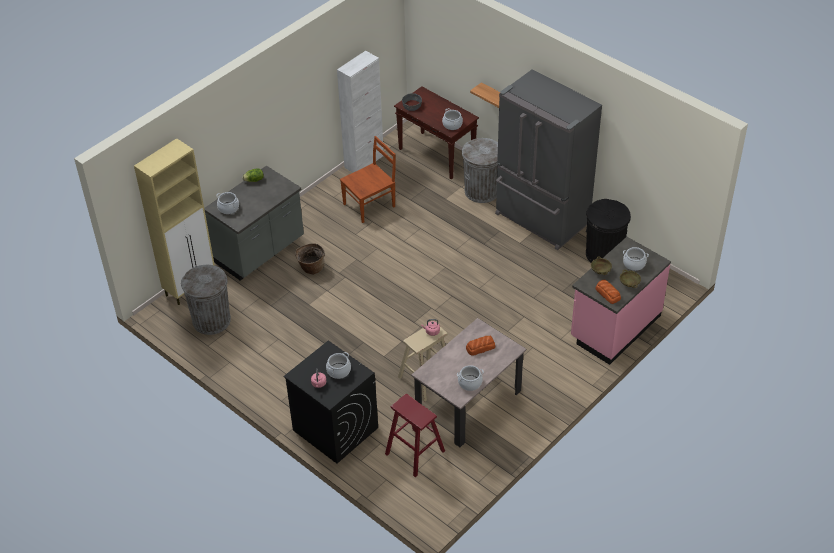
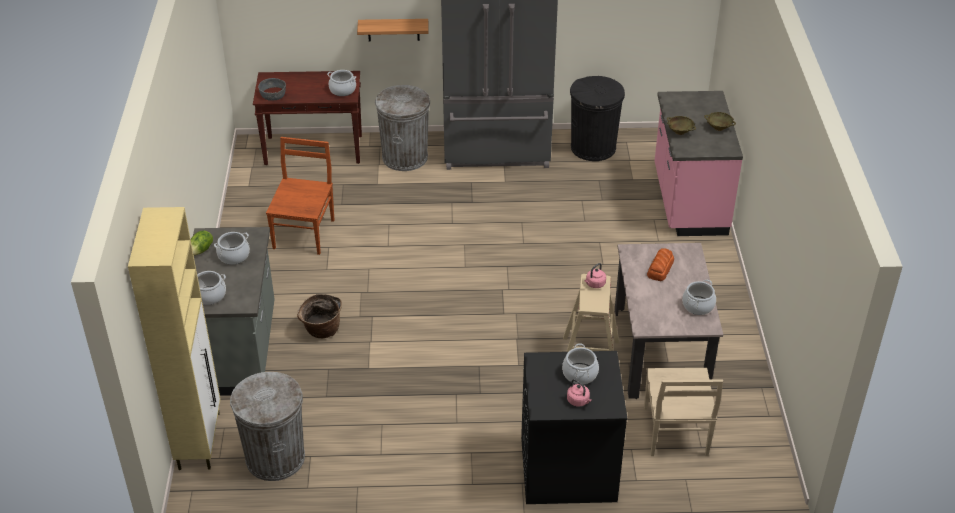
camera: 45 degrees left, 5 degrees down
(364, 162) = (241, 196): white cabinet -> none
(415, 452) = (675, 433): red stool -> beige chair
(607, 293) = (714, 146): bread -> none
(634, 264) = (697, 109): cooking pot -> cooking pot (233, 256)

